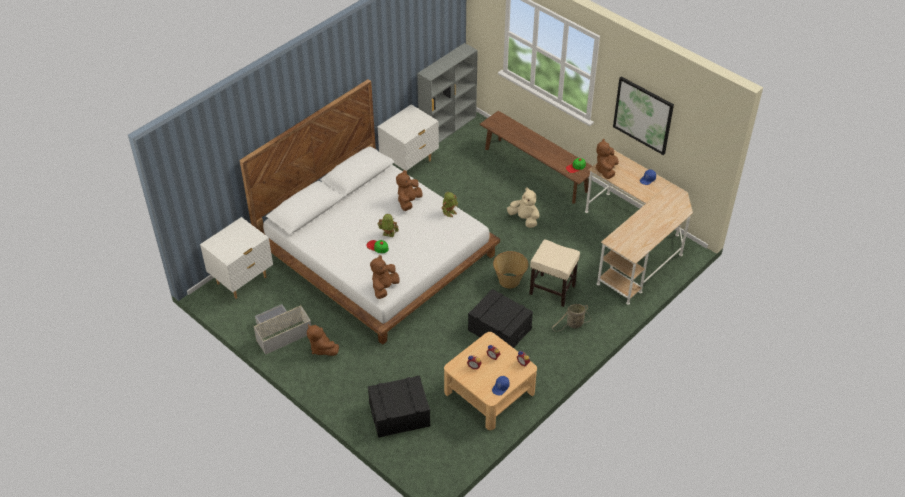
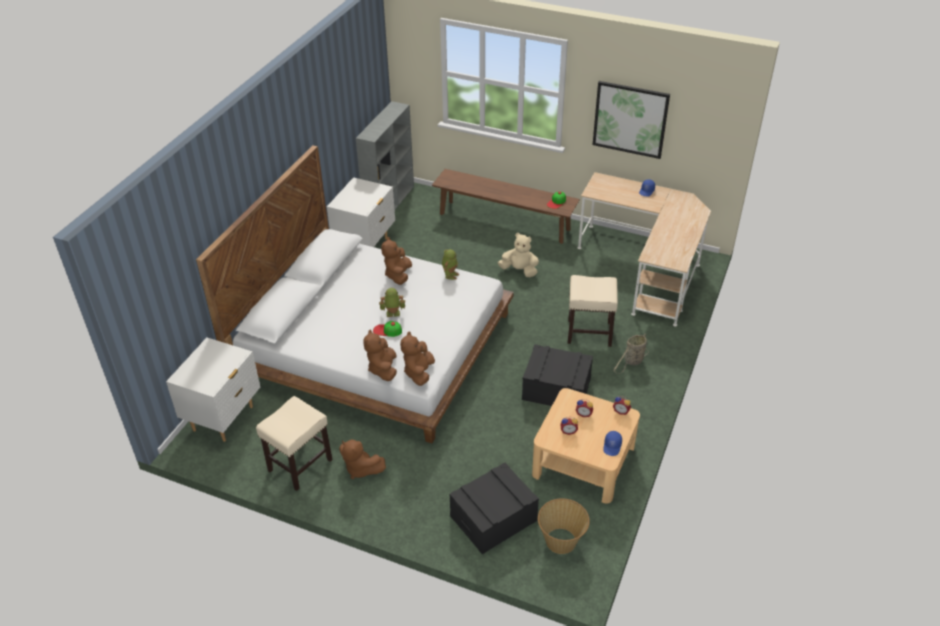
camera: 20 degrees left, 5 degrees down
(280, 333) = (299, 466): grey storage box -> beige stool
(509, 280) = (538, 335): basket -> basket (561, 540)
(606, 170) = (599, 192): brown plush toy -> brown plush toy (383, 369)

